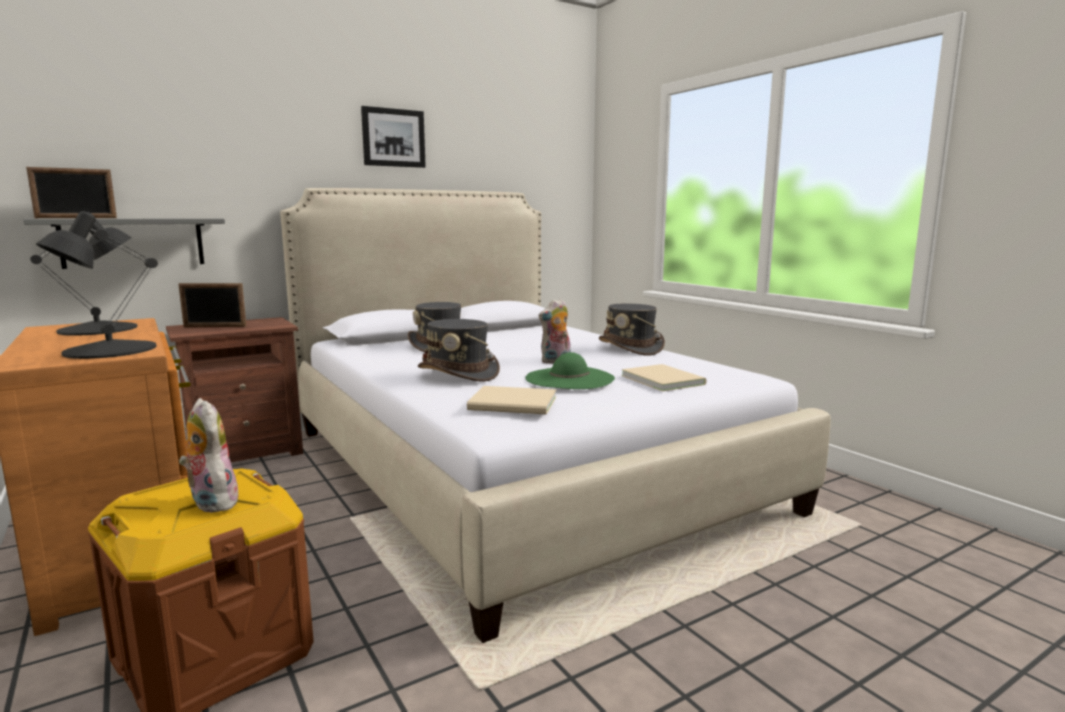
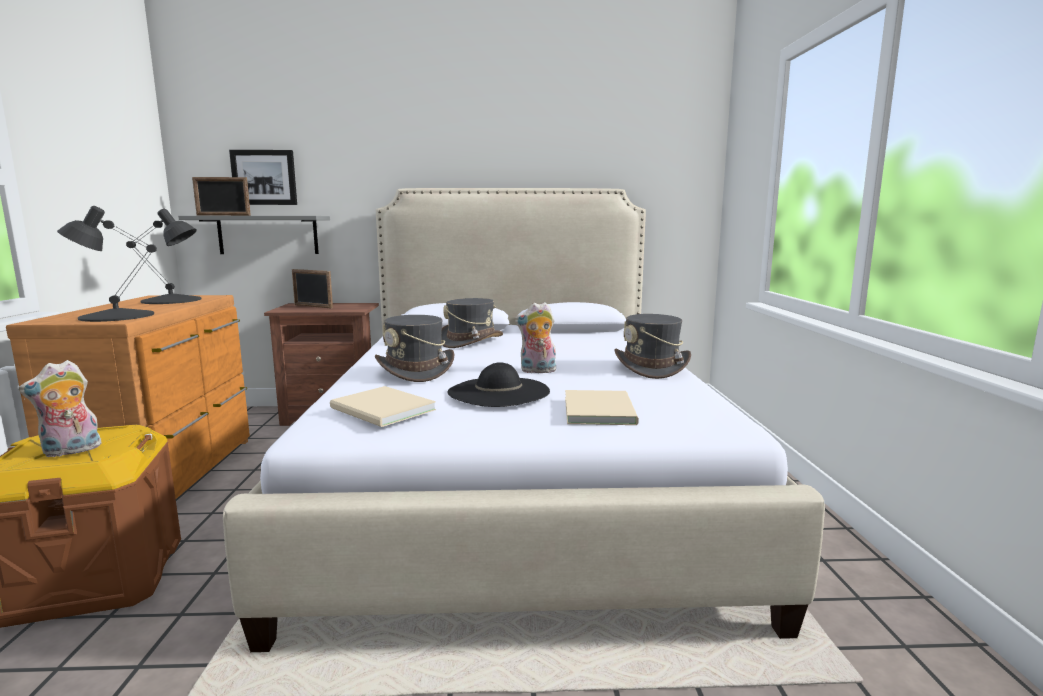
camera: 30 degrees right, 0 degrees up
(211, 502) = (71, 451): plush toy -> plush toy turned 120 degrees counterclockwise
(393, 138) = (486, 138): picture -> picture (264, 177)
(569, 378) = (498, 392): green hat -> black hat

